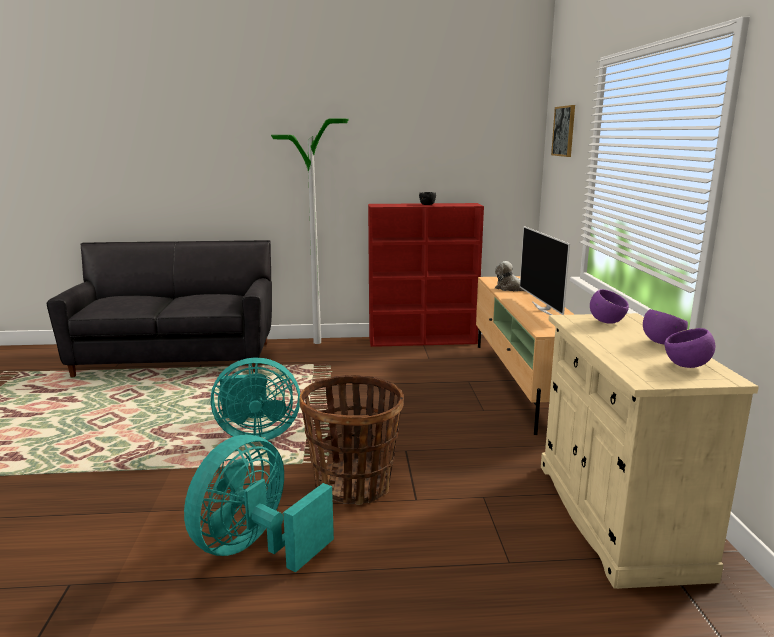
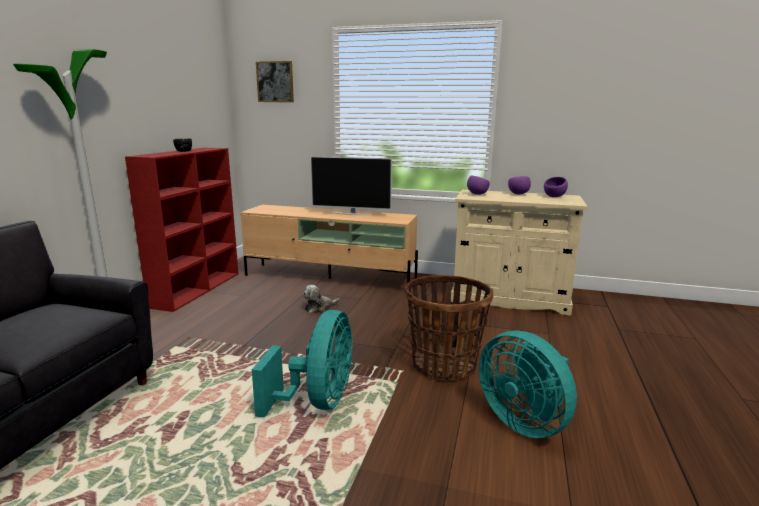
camera: 70 degrees left, 0 degrees up
(510, 289) = (291, 211): plush toy -> plush toy (319, 308)

